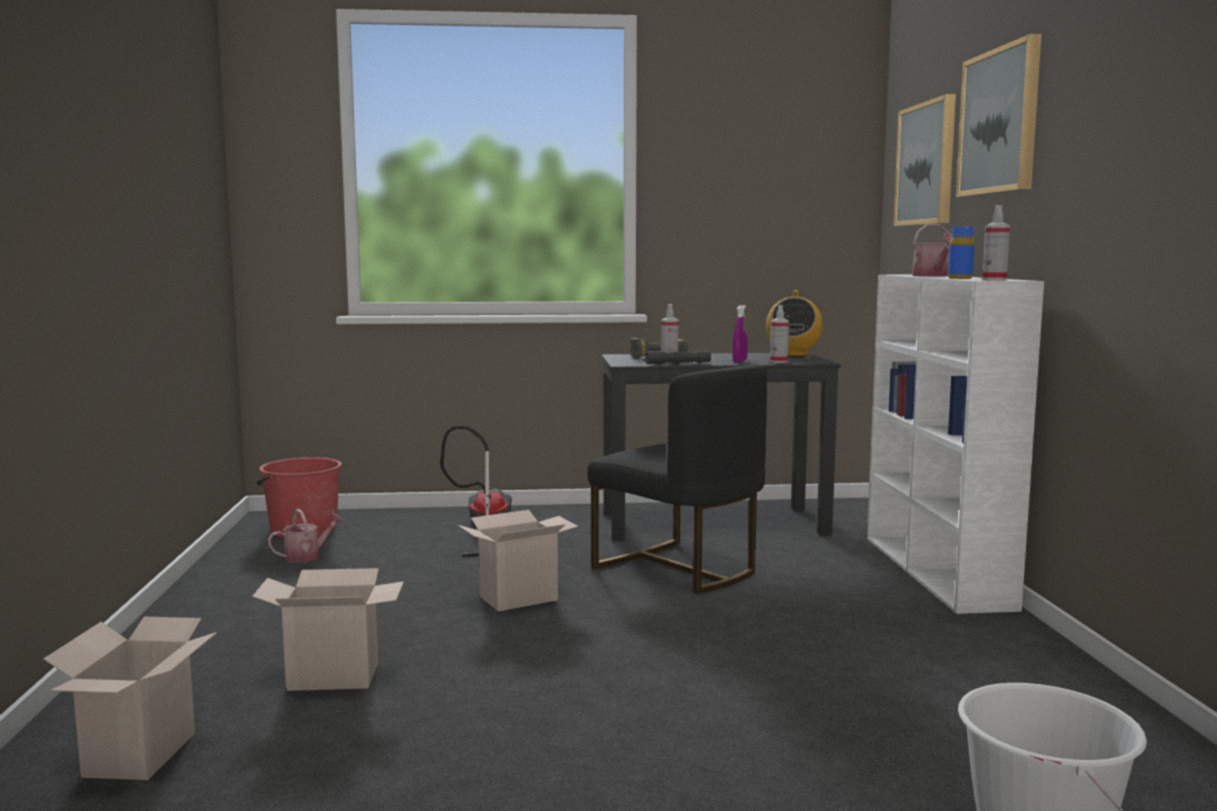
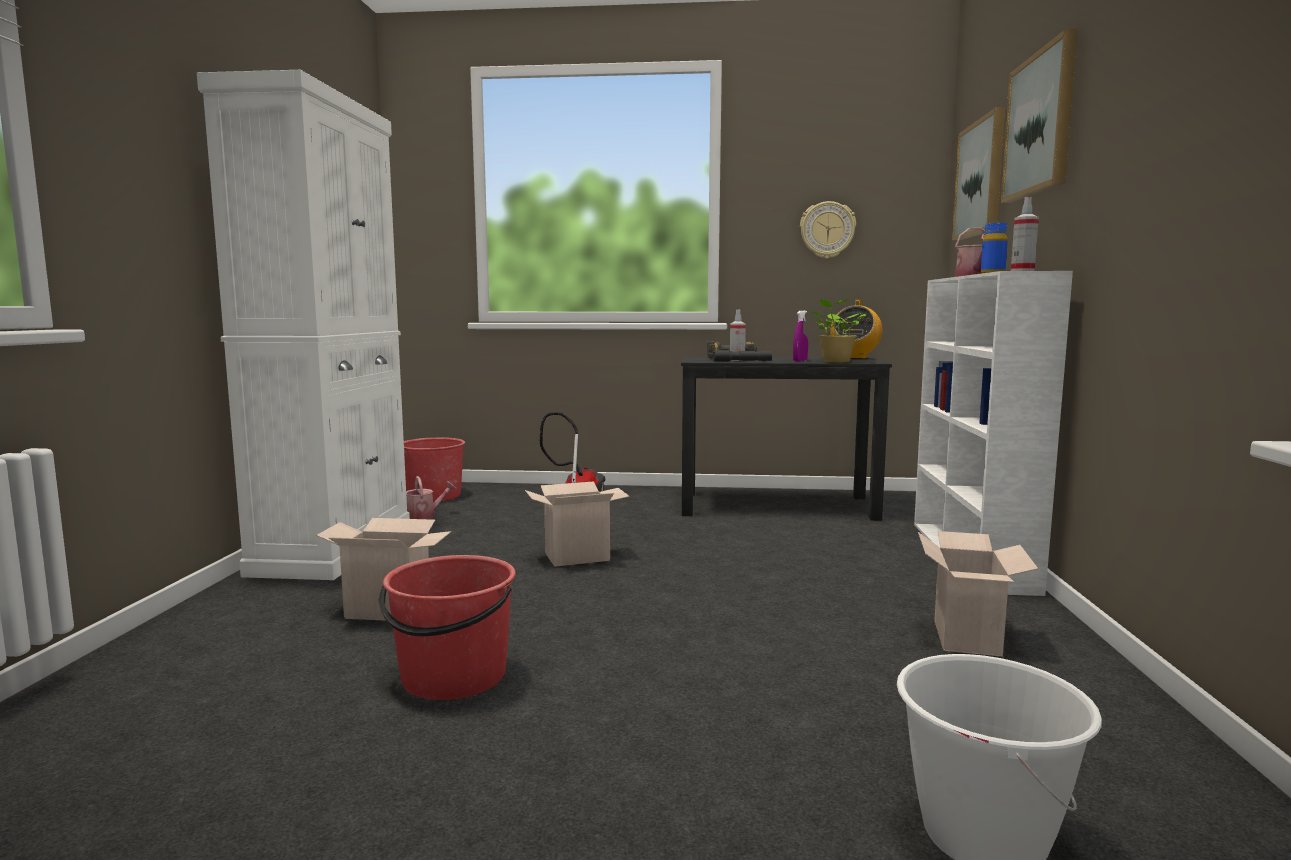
camera: 10 degrees right, 0 degrees up
(141, 756) = (198, 662): cardboard box -> cardboard box (969, 639)
(219, 605) = (334, 548): none -> white cabinet
(453, 747) = (453, 677): none -> red bucket
(679, 569) = (729, 541): black chair -> none
(756, 210) = (827, 230): none -> wall clock
(778, 362) = (835, 361): spray bottle -> potted plant

